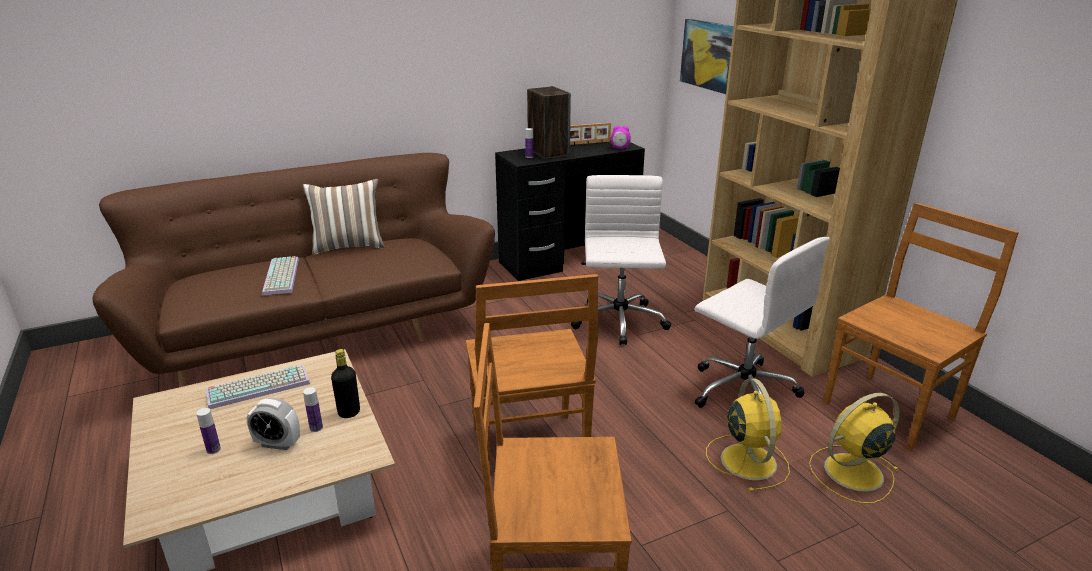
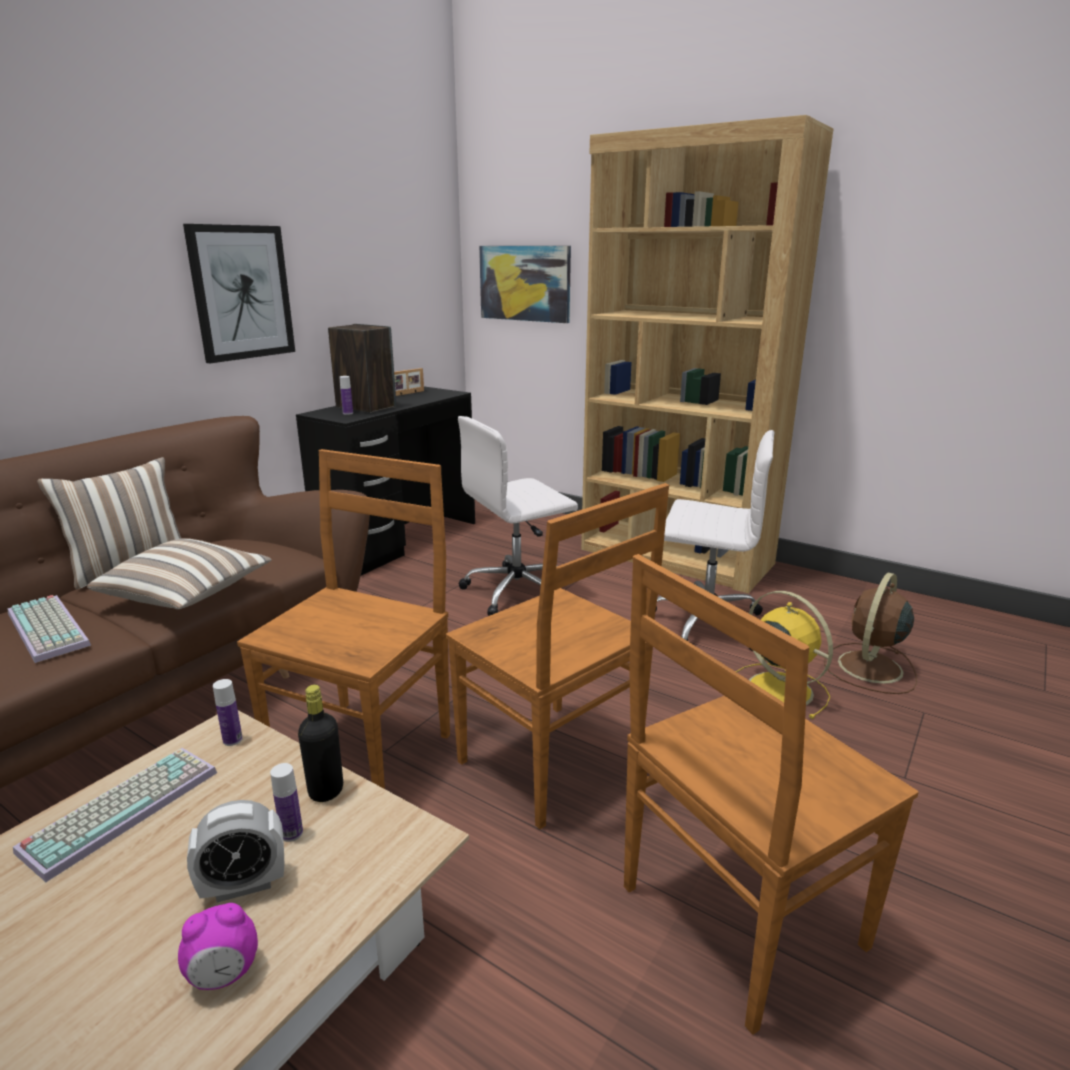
camera: 30 degrees left, 5 degrees down
(213, 449) = (119, 947): bottle -> bottle (232, 740)
(360, 273) = (188, 595): none -> pillow
(463, 62) = (241, 293): none -> picture
(619, 322) = (519, 592): white office chair -> white office chair turned 90 degrees counterclockwise
(620, 148) = (444, 395): alarm clock -> alarm clock (224, 974)
(851, 472) = (869, 668): yellow fan -> brown fan
(890, 408) = (836, 602): brown chair -> brown chair (364, 749)

